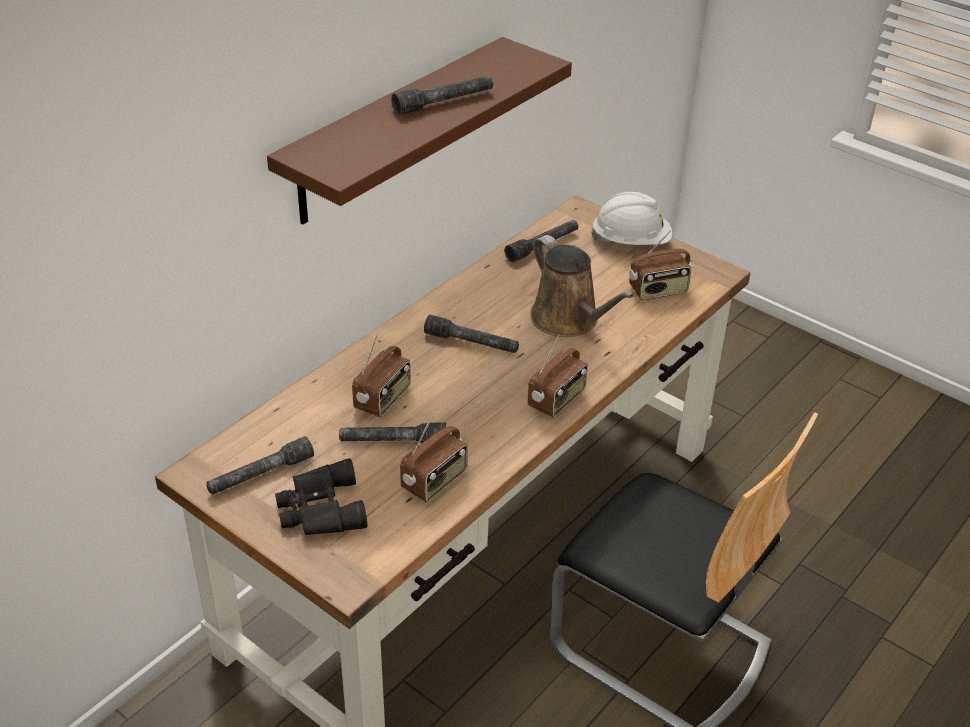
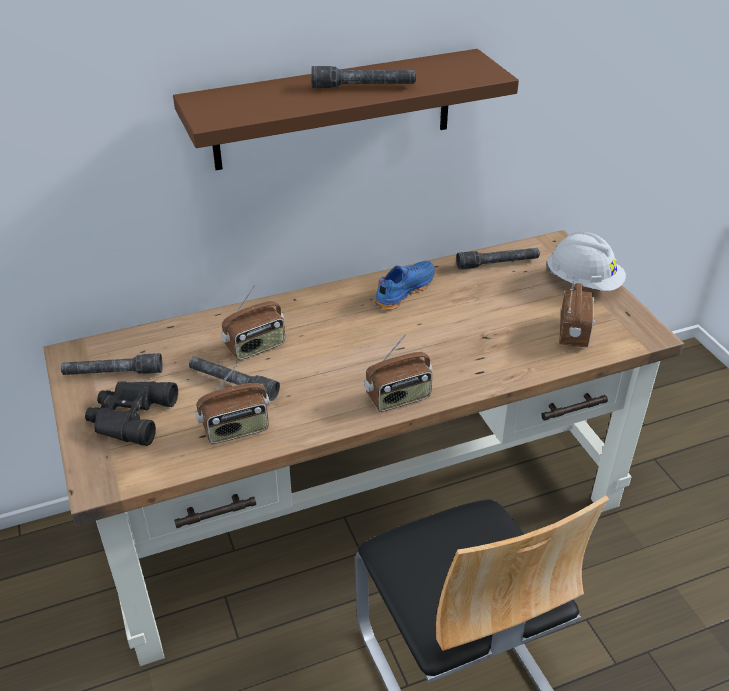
camera: 30 degrees right, 0 degrees up
(472, 343) = (367, 325): grey flashlight -> none
(478, 299) = (403, 291): none -> blue shoe
(569, 320) = (468, 332): brown watering can -> none
(658, 291) = (574, 333): radio -> radio turned 90 degrees counterclockwise

